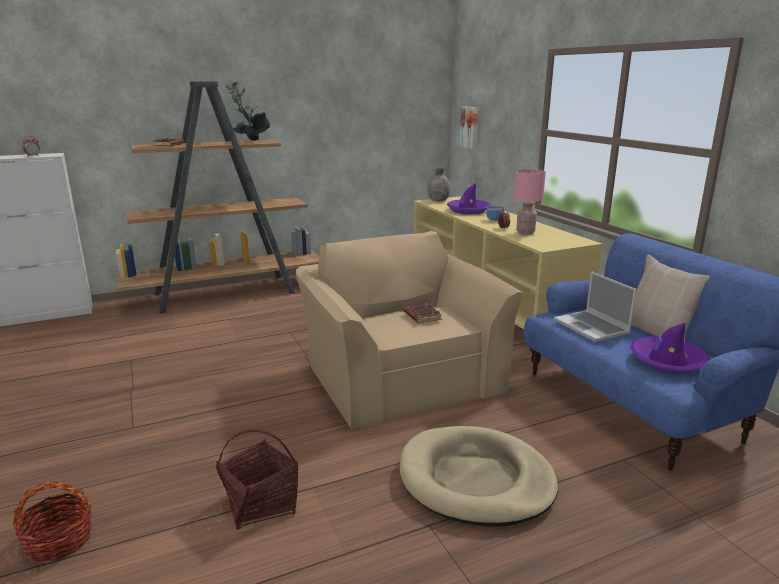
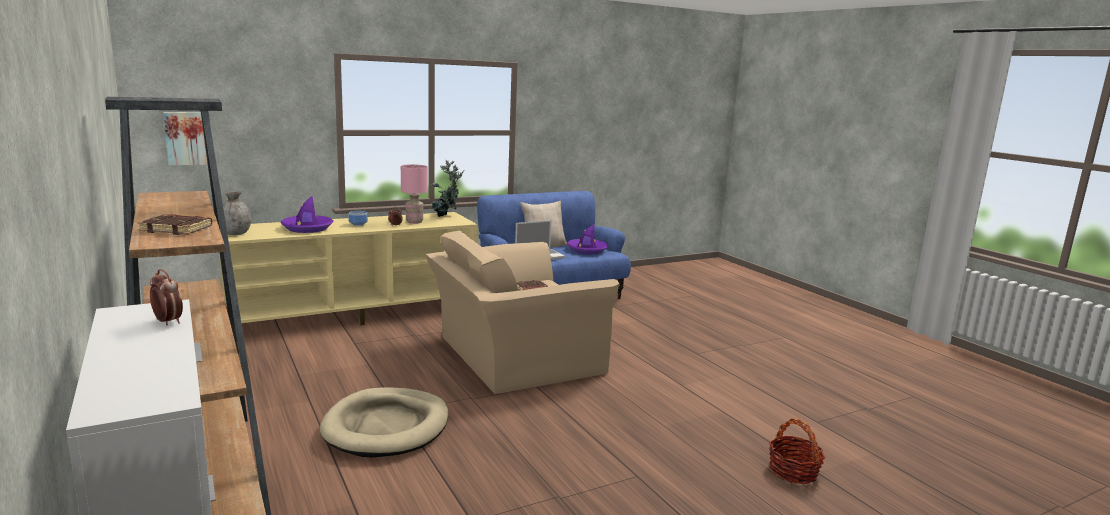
camera: 95 degrees left, 5 degrees down
(250, 141) = (162, 199): potted plant -> potted plant (446, 217)
(261, 504) = (708, 400): basket -> none
(475, 480) = (649, 340): beige dog bed -> beige dog bed (387, 427)

